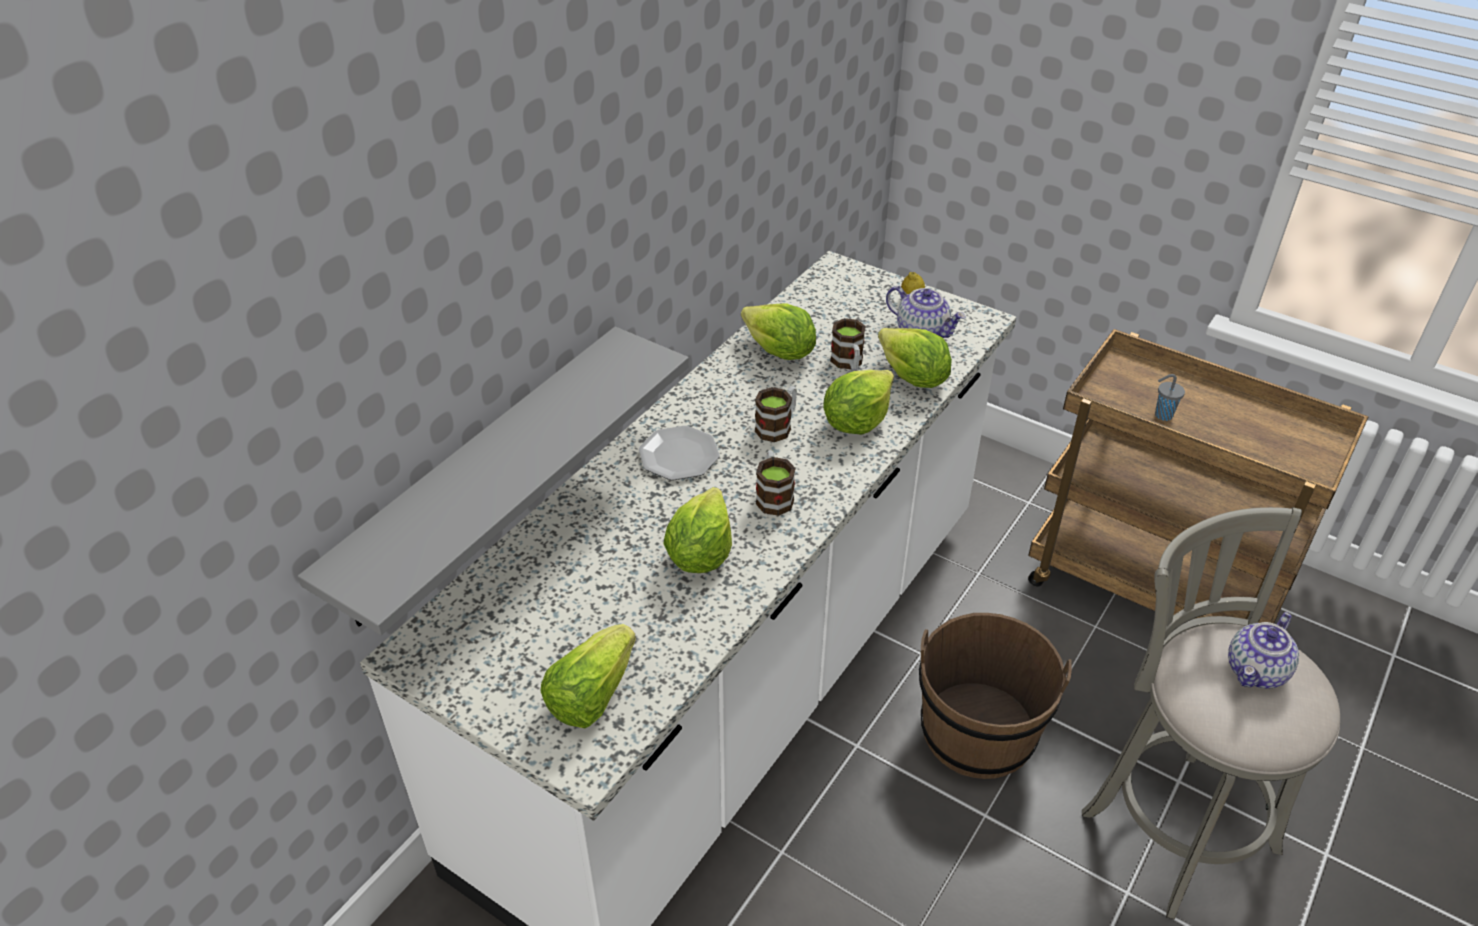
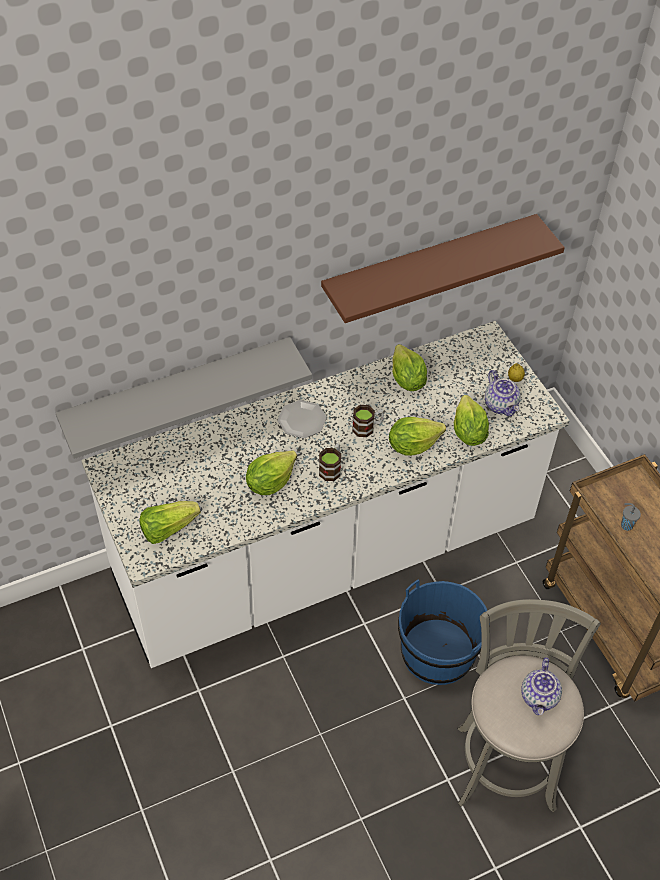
camera: 30 degrees right, 10 degrees up
(757, 166) = (429, 267): none -> brown shelf
(848, 363) = (439, 406): mug -> none
(978, 731) = (437, 652): brown bucket -> blue bucket
(1256, 671) = (539, 697): teapot -> teapot turned 60 degrees counterclockwise

